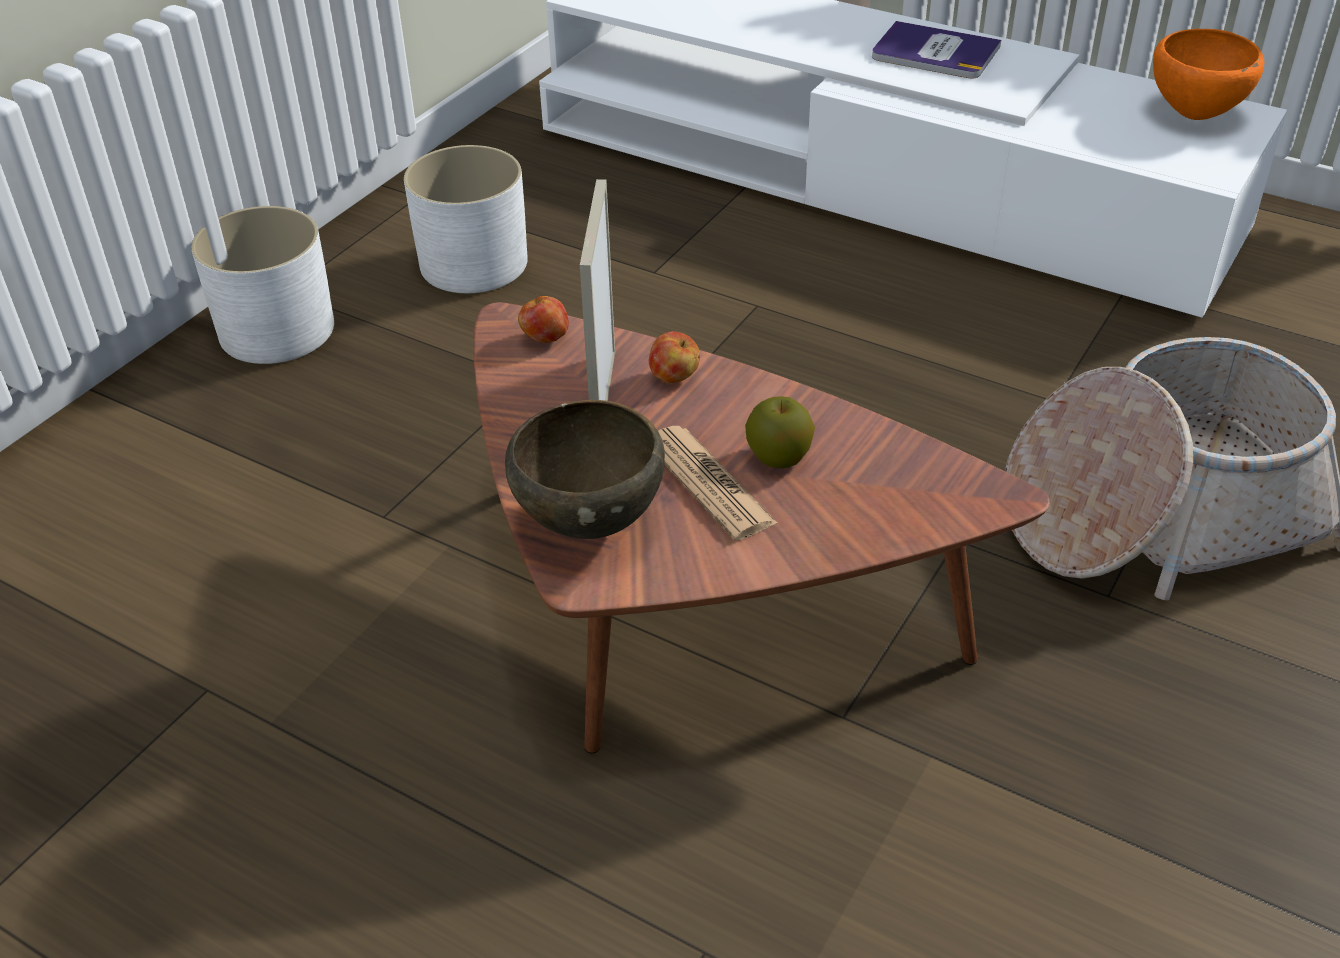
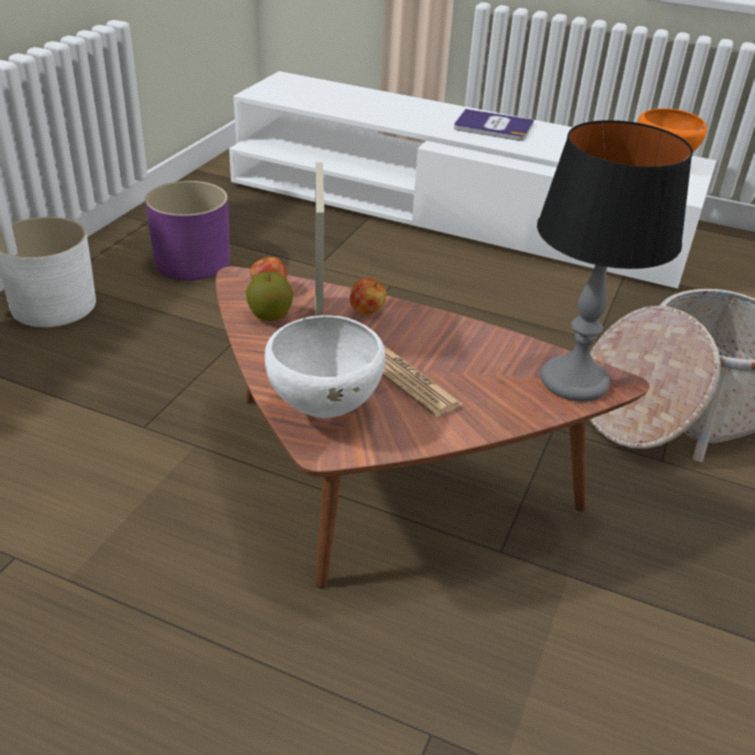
camera: 10 degrees left, 5 degrees down
(474, 263) = (192, 262): white planter -> purple planter
(590, 523) = (324, 408): brown bowl -> white bowl
(778, 458) = (453, 361): apple -> apple (270, 316)
(943, 493) = (575, 381): none -> table lamp

